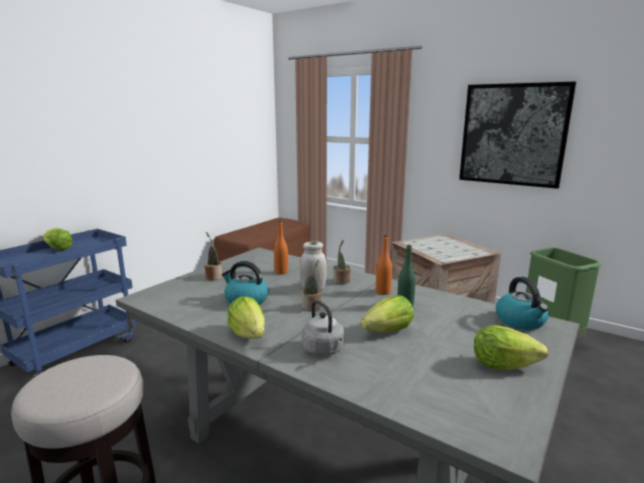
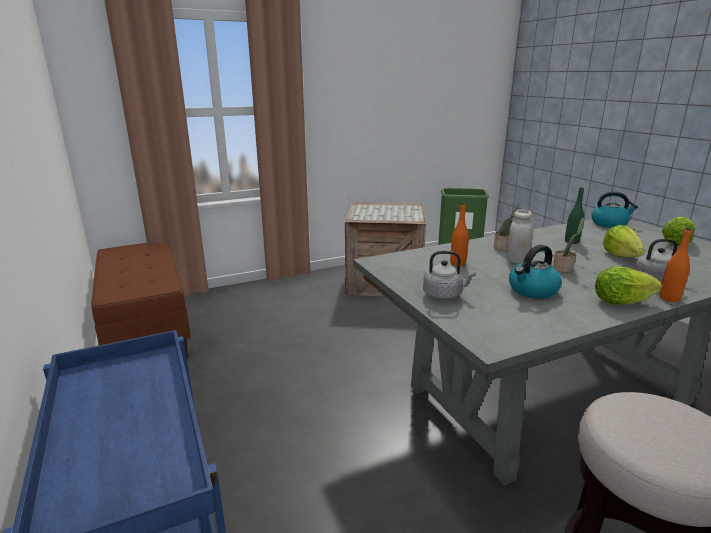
camera: 60 degrees left, 5 degrees up
(58, 249) = (87, 424): lettuce -> none
(213, 276) = (444, 295): potted plant -> grey kettle
(383, 292) = (538, 241): orange bottle -> orange bottle (669, 298)
(513, 135) = (394, 94): picture -> none

